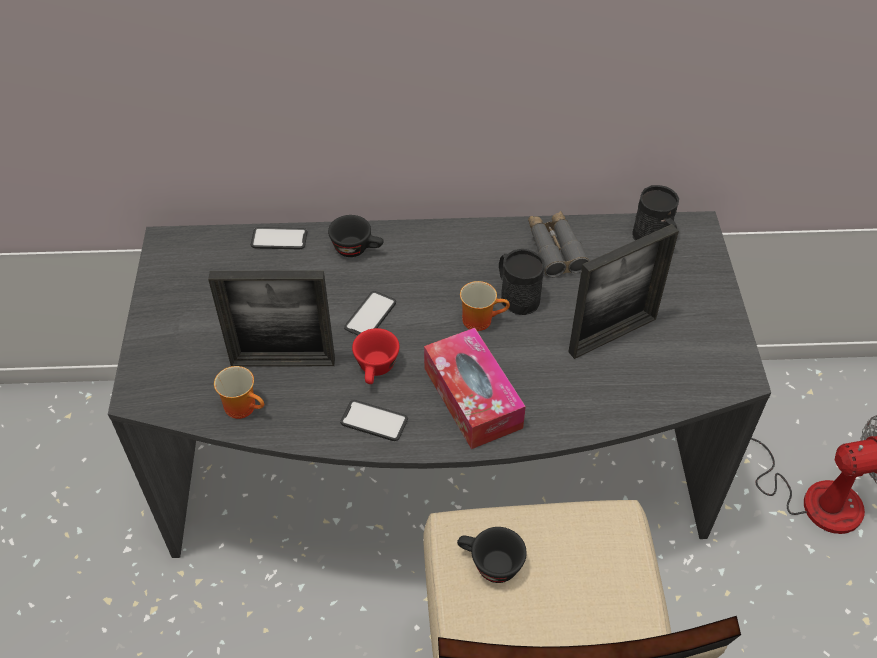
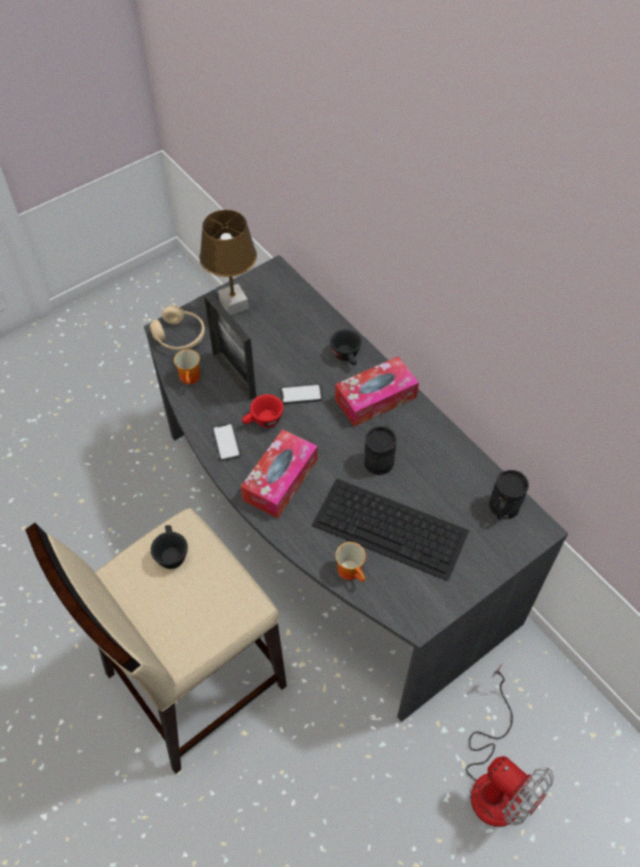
camera: 55 degrees right, 5 degrees up
(166, 384) = (179, 336): none -> beige headphones
(175, 305) = (234, 304): none -> brown table lamp
(279, 239) = (322, 316): phone -> none
(435, 257) = (375, 398): none -> tissue box
(480, 318) = (345, 450): mug -> mug (352, 571)
(555, 249) = (440, 457): grey binoculars -> none
(612, 335) = (391, 528): picture frame -> keyboard

